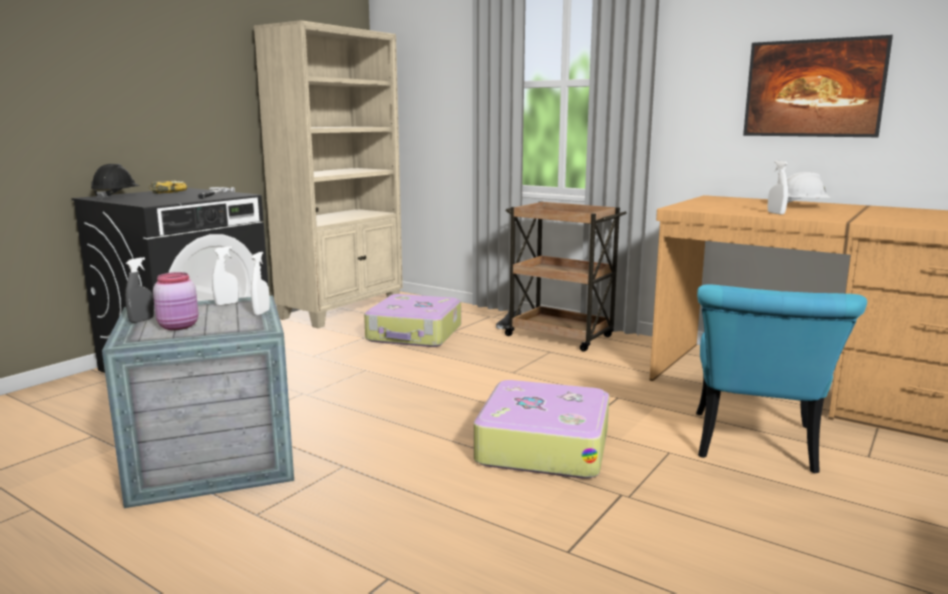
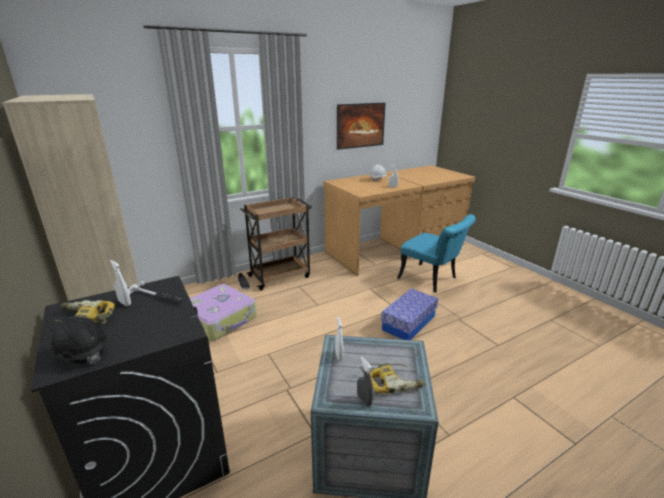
camera: 65 degrees left, 10 degrees up
(179, 326) = (391, 381): pink jar -> power drill
(261, 312) = (372, 343): white spray bottle -> white spray bottle (125, 303)
(542, 445) = (409, 323): suitcase -> storage box

